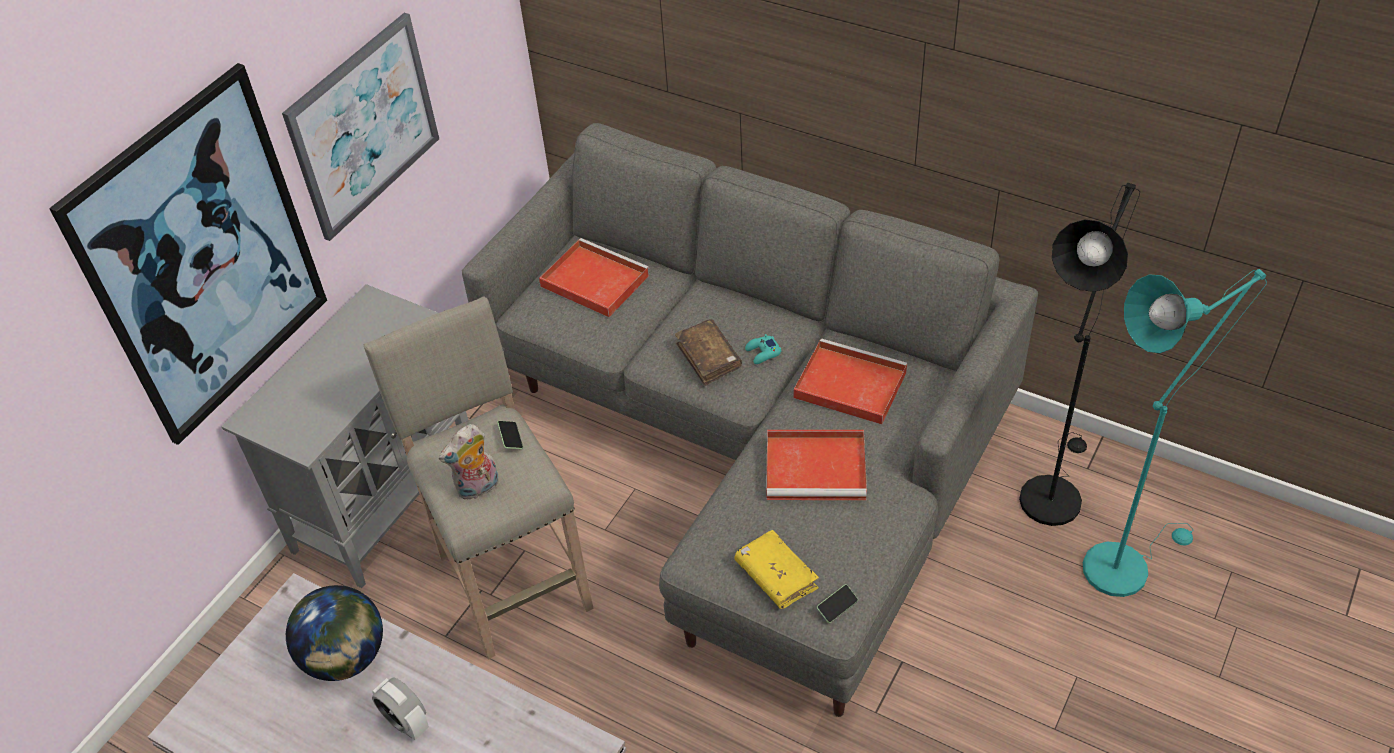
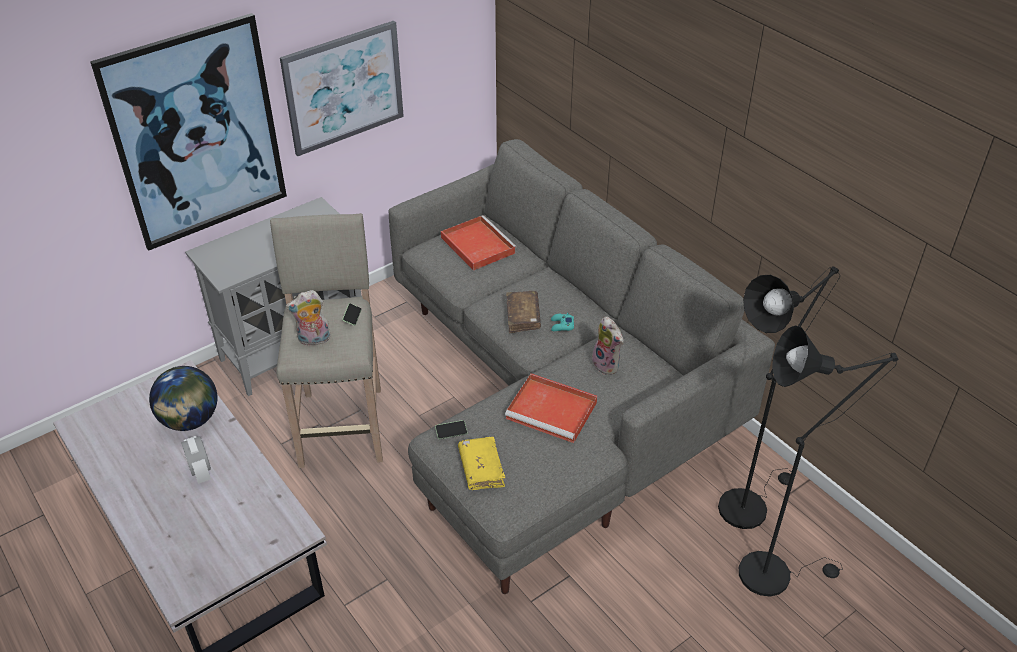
camera: 20 degrees right, 5 degrees down
(837, 607) = (510, 504): phone -> phone (451, 432)
(847, 384) = (607, 365): red tray -> plush toy
(1123, 562) = (774, 572): turquoise floor lamp -> black floor lamp

